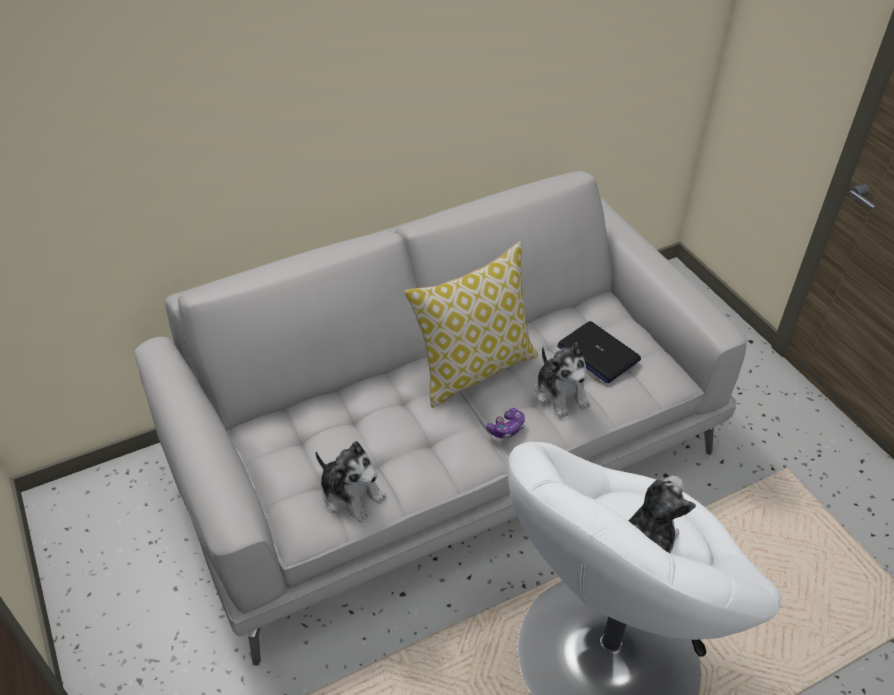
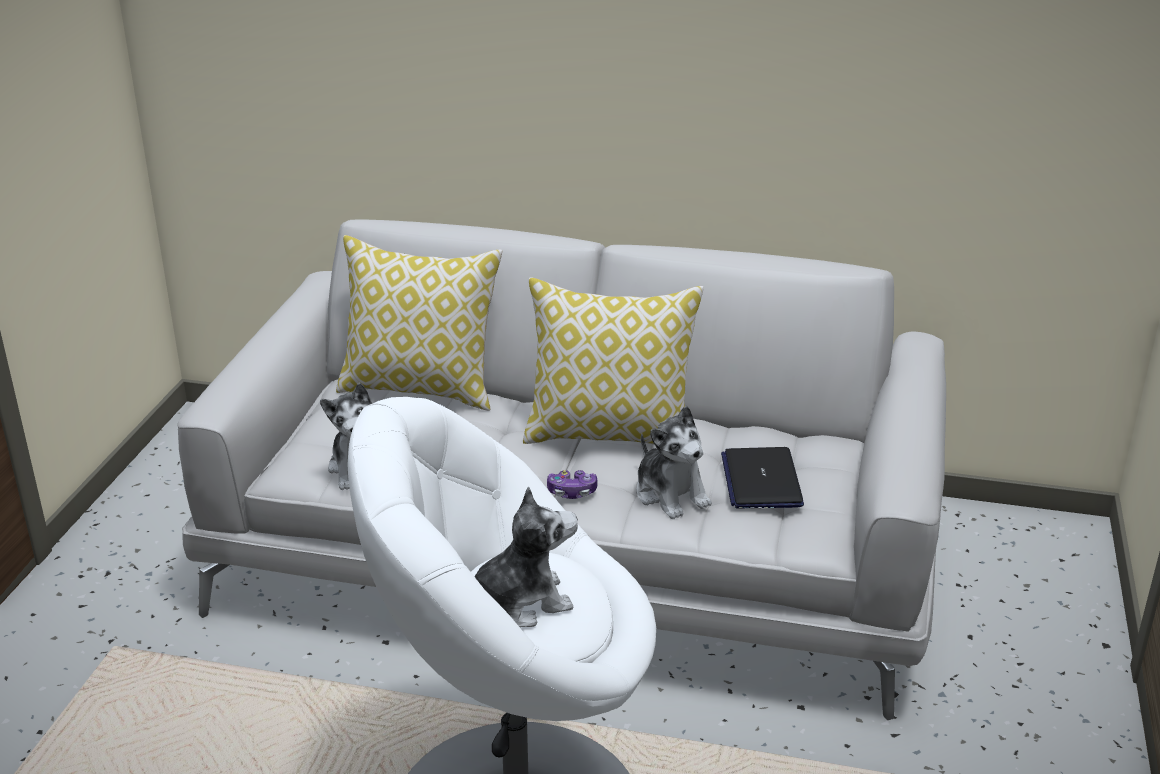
camera: 40 degrees right, 15 degrees down
(312, 402) = (421, 388): none -> pillow
(561, 394) = (671, 494): plush toy -> plush toy turned 45 degrees counterclockwise

